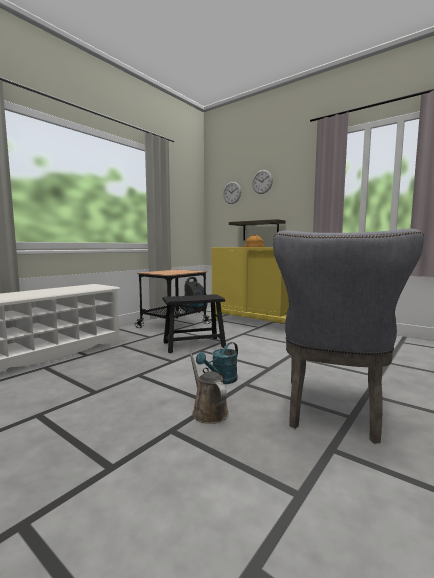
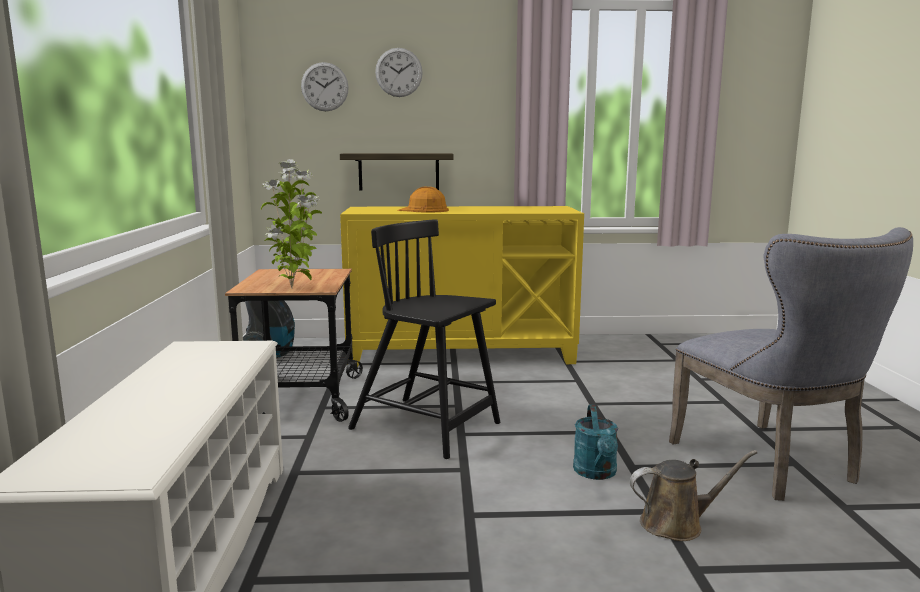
camera: 40 degrees left, 5 degrees up
(161, 273) = (294, 288): none -> potted plant
(193, 345) = (427, 427): black stool -> black chair
(208, 411) = (677, 524): brown watering can -> brown watering can turned 150 degrees clockwise

